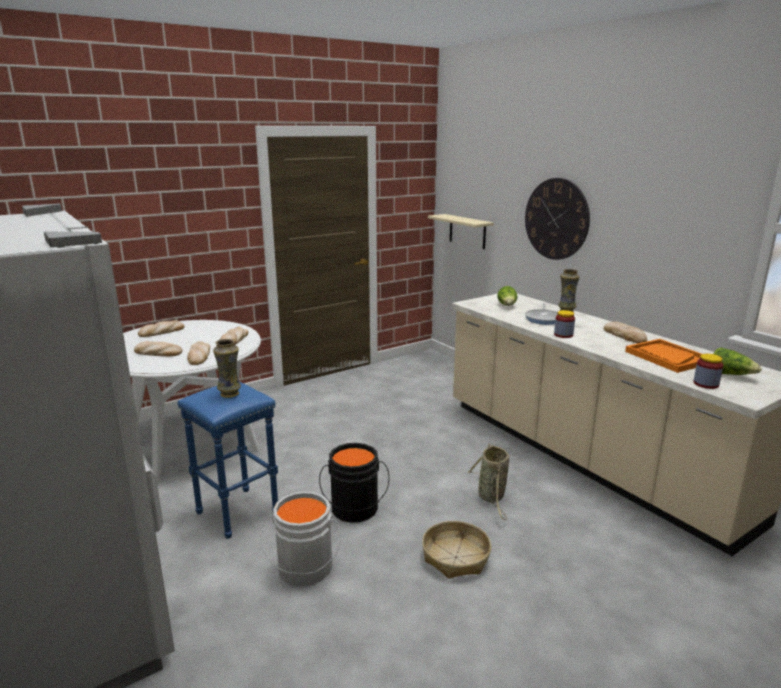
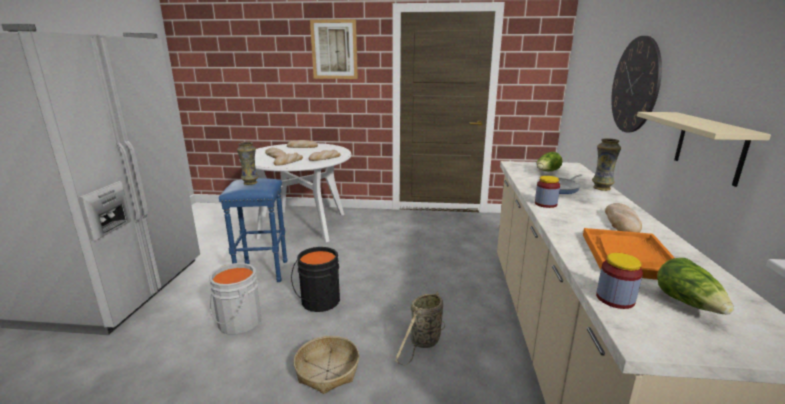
camera: 40 degrees right, 0 degrees up
(182, 188) = (334, 49): none -> picture
(467, 231) = (578, 103): beige shelf -> beige shelf (709, 147)

